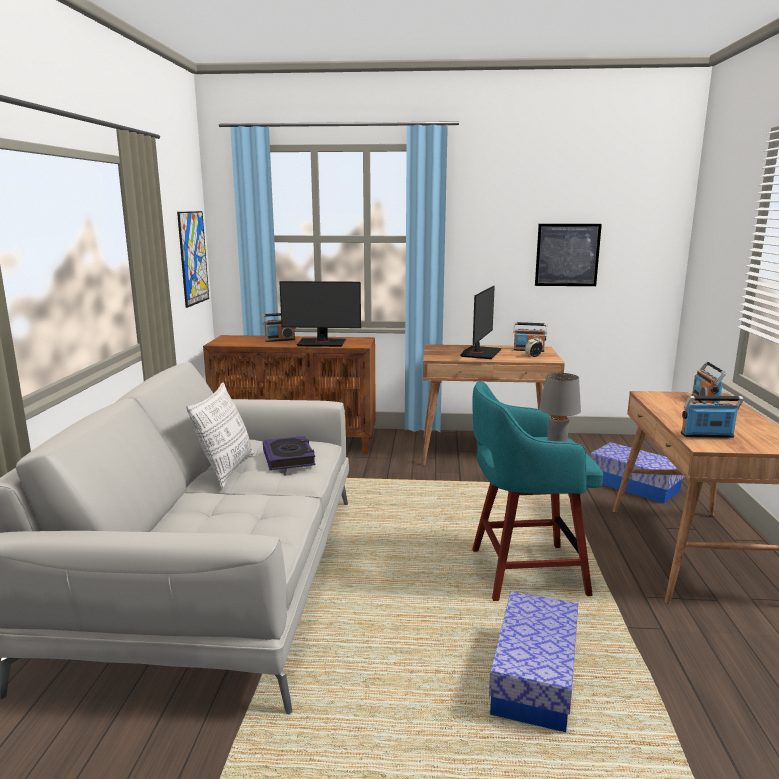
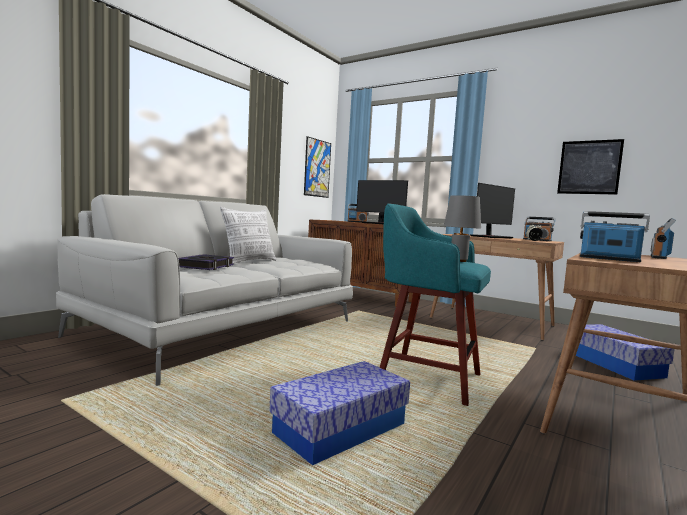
camera: 30 degrees right, 10 degrees down
(288, 457) = (290, 263): book -> book (206, 266)

